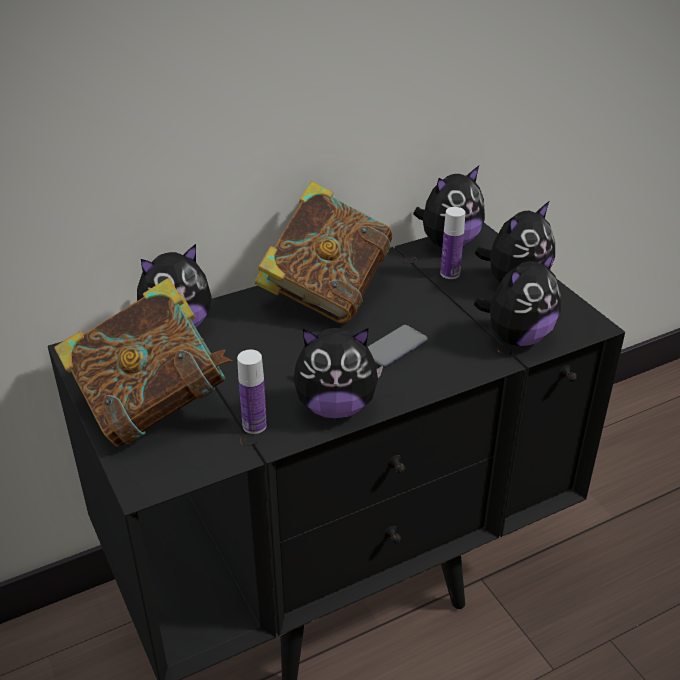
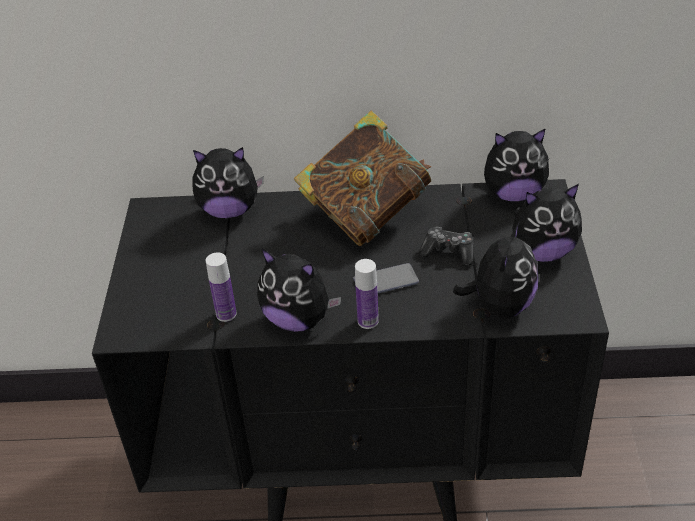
camera: 30 degrees right, 5 degrees up
(152, 407) = (166, 273): book -> none
(432, 306) = (448, 252): none -> game controller
(450, 273) = (490, 225): bottle -> bottle (368, 321)
(517, 337) = (500, 305): plush toy -> plush toy turned 60 degrees counterclockwise

